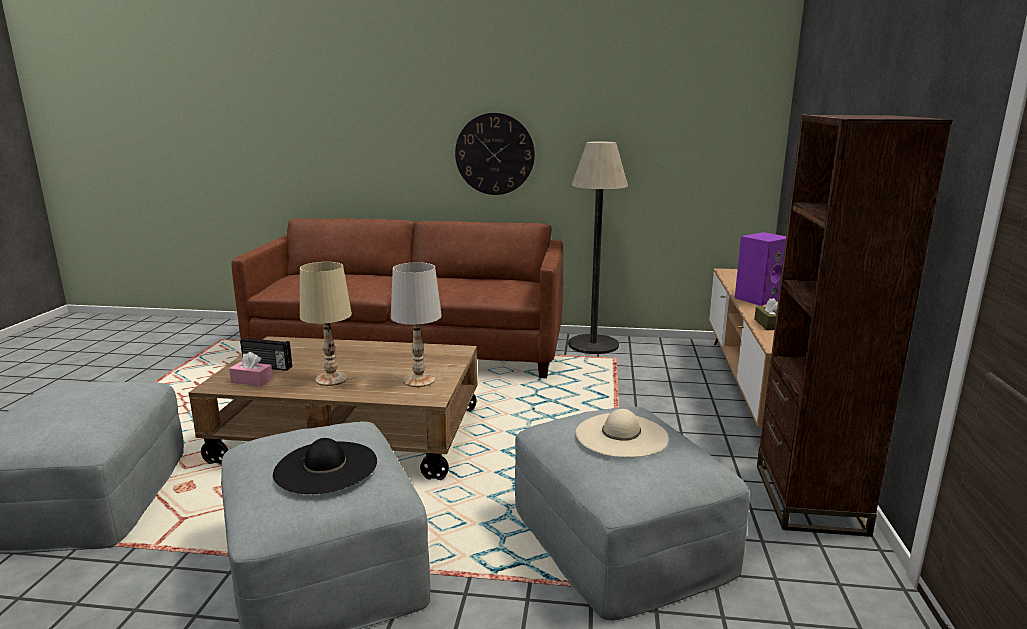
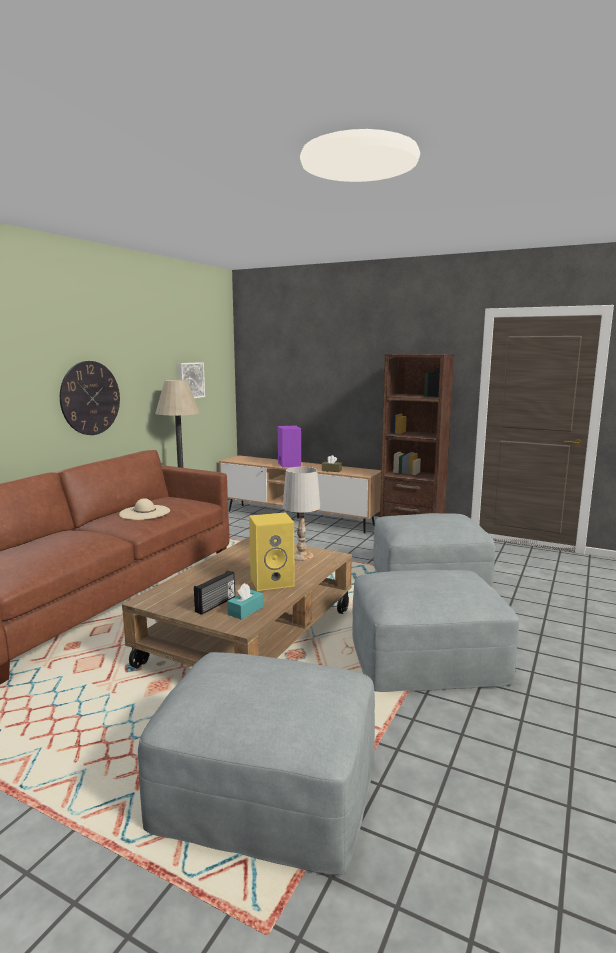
camera: 70 degrees left, 5 degrees down
(252, 380) = (245, 610): pink tissue box -> turquoise tissue box
(326, 467) = (443, 578): black hat -> none
(332, 379) = (273, 581): beige table lamp -> yellow speaker
(621, 435) = (429, 519): beige hat -> beige hat (145, 512)
(669, 145) = (190, 380): none -> picture

